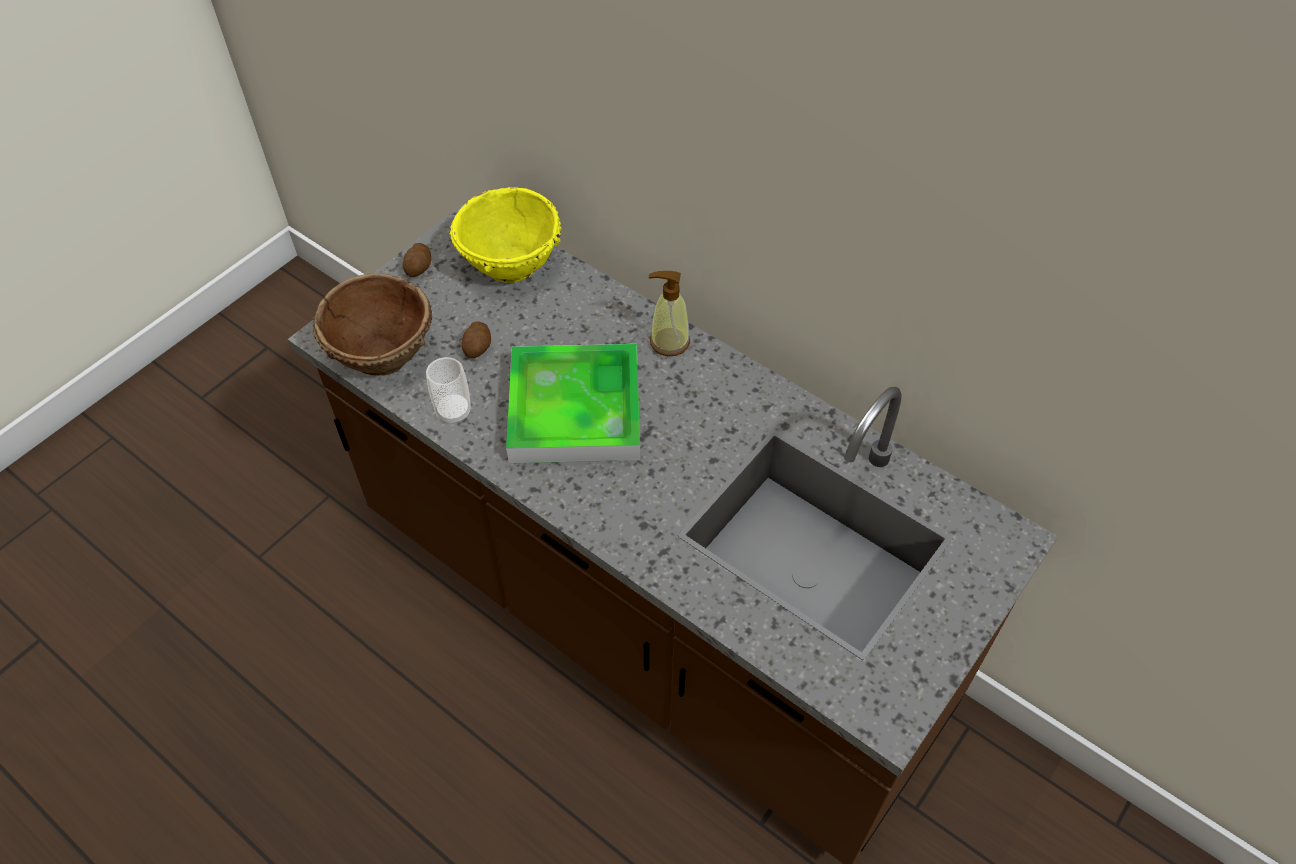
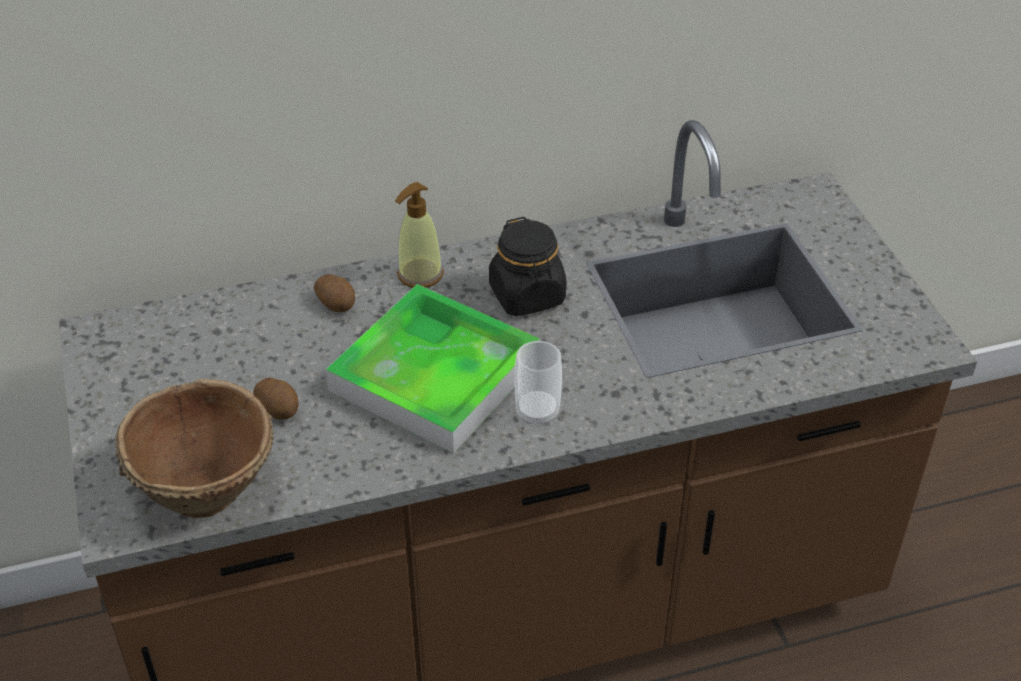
camera: 55 degrees left, 10 degrees down
(419, 268) = (112, 404): potato -> potato (337, 303)
(453, 412) = (344, 465): cup -> cup (537, 412)
(511, 267) = (197, 334): yellow bowl -> none
(702, 415) = (527, 295): none -> black jar

